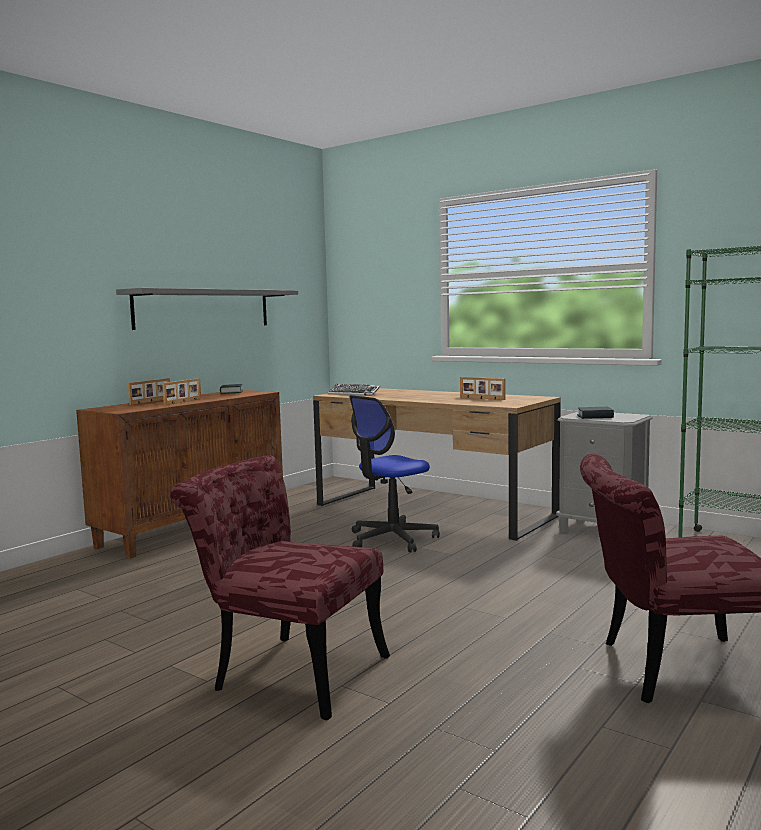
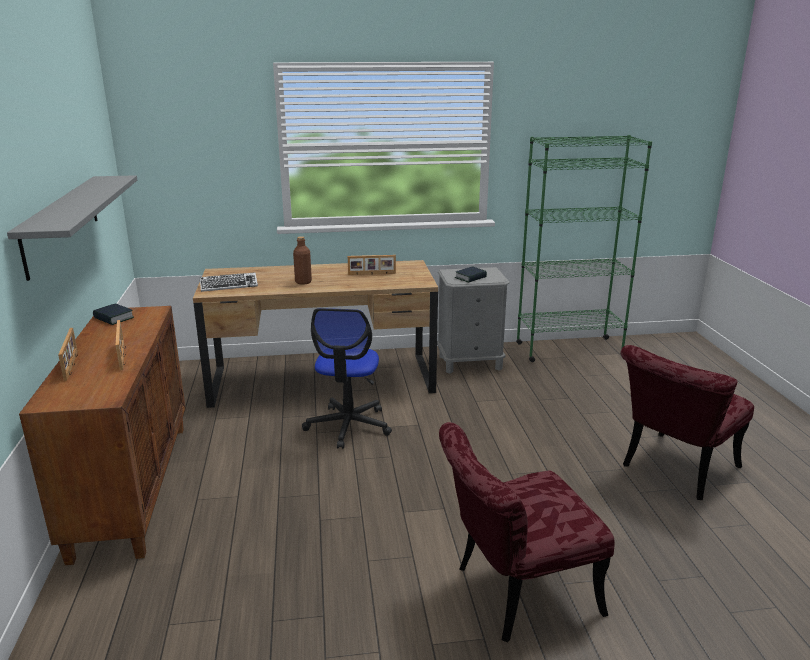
camera: 45 degrees left, 15 degrees up
(411, 396) = (303, 282): none -> brown bottle

